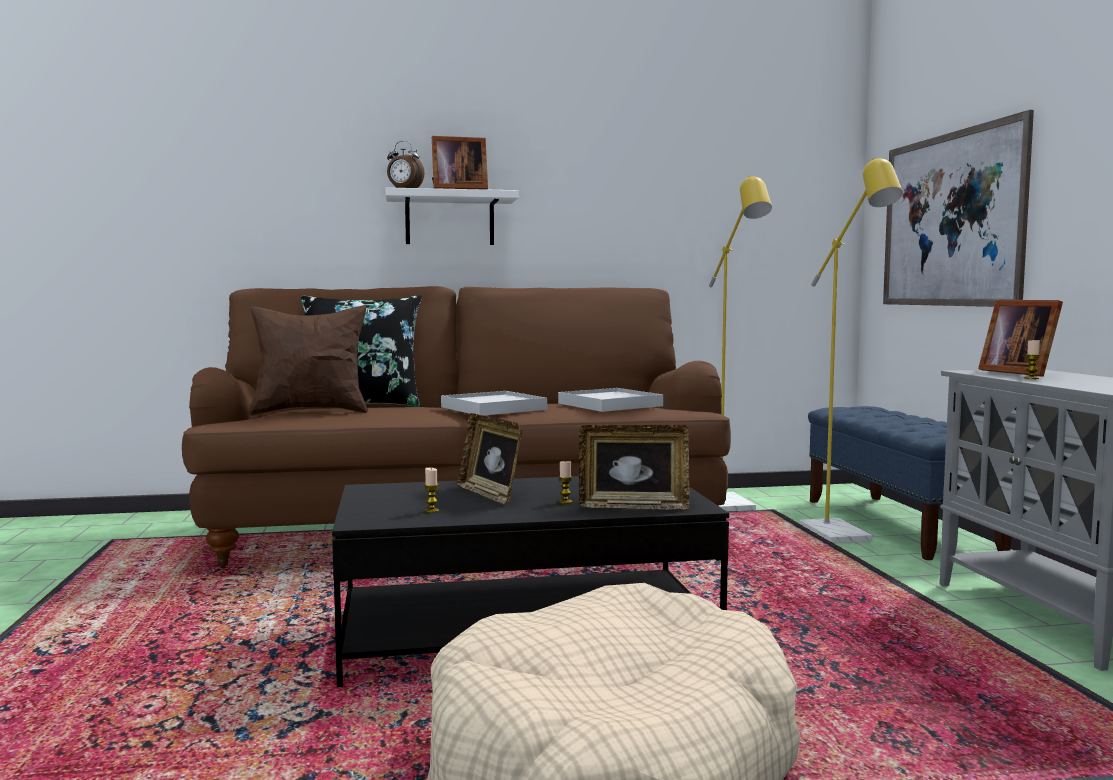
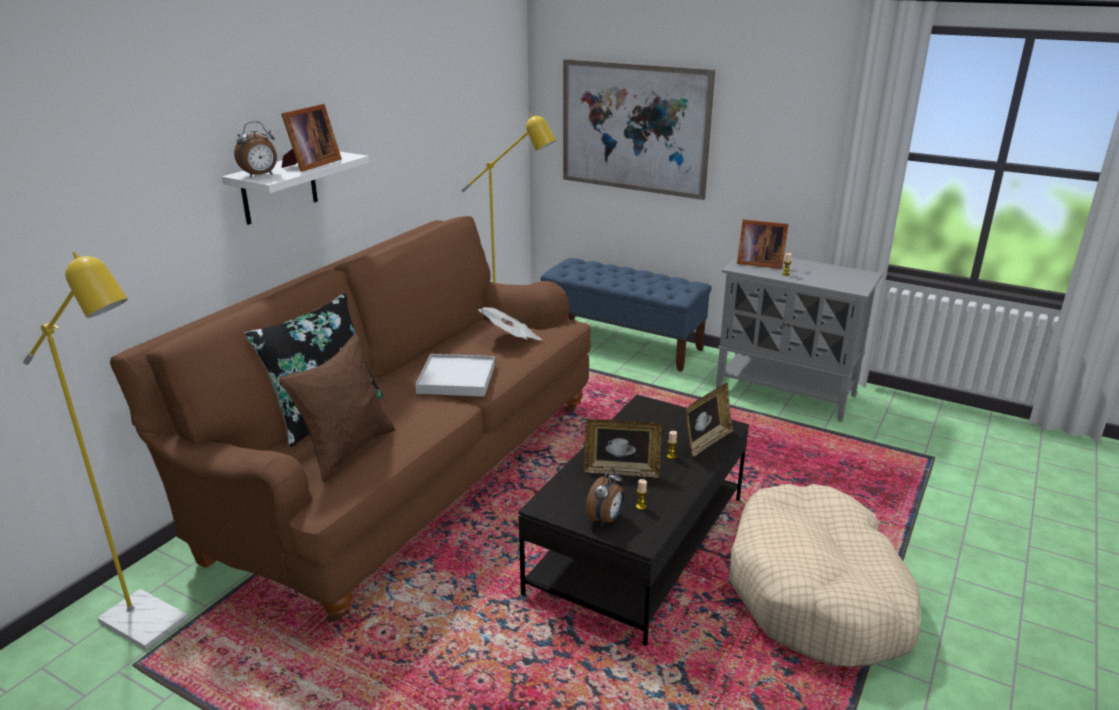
camera: 50 degrees left, 20 degrees up
(381, 506) = (606, 519): none -> alarm clock
(610, 405) = (511, 339): white tray -> newspaper
(841, 536) = (617, 368): yellow floor lamp -> yellow floor lamp (154, 626)

